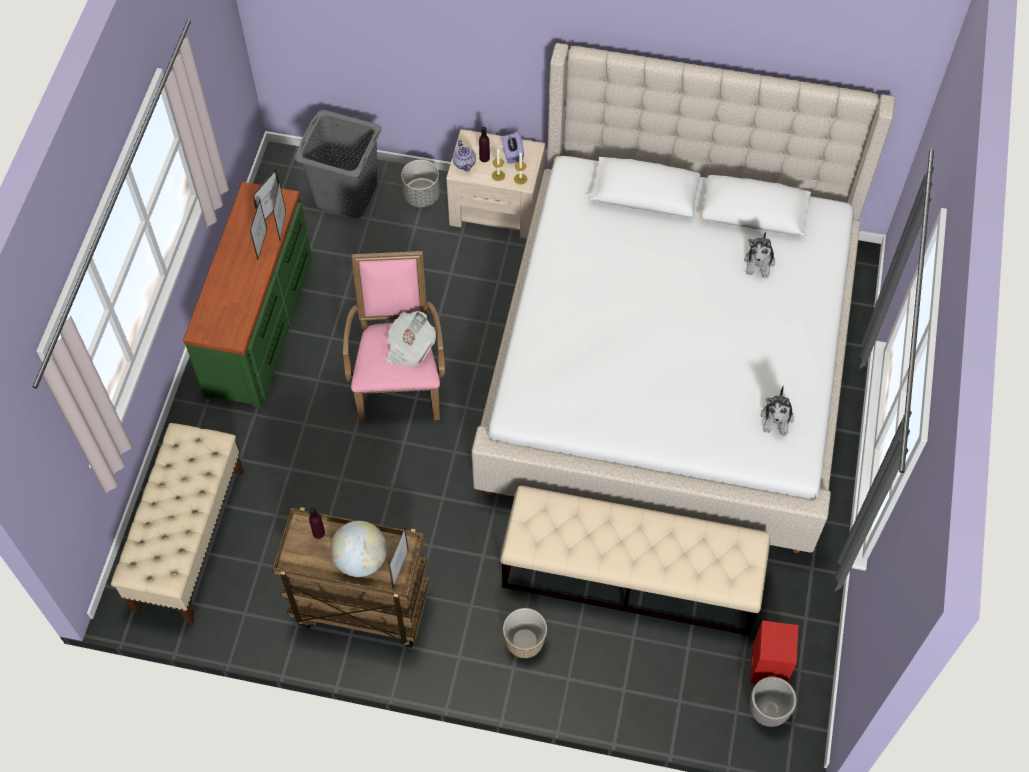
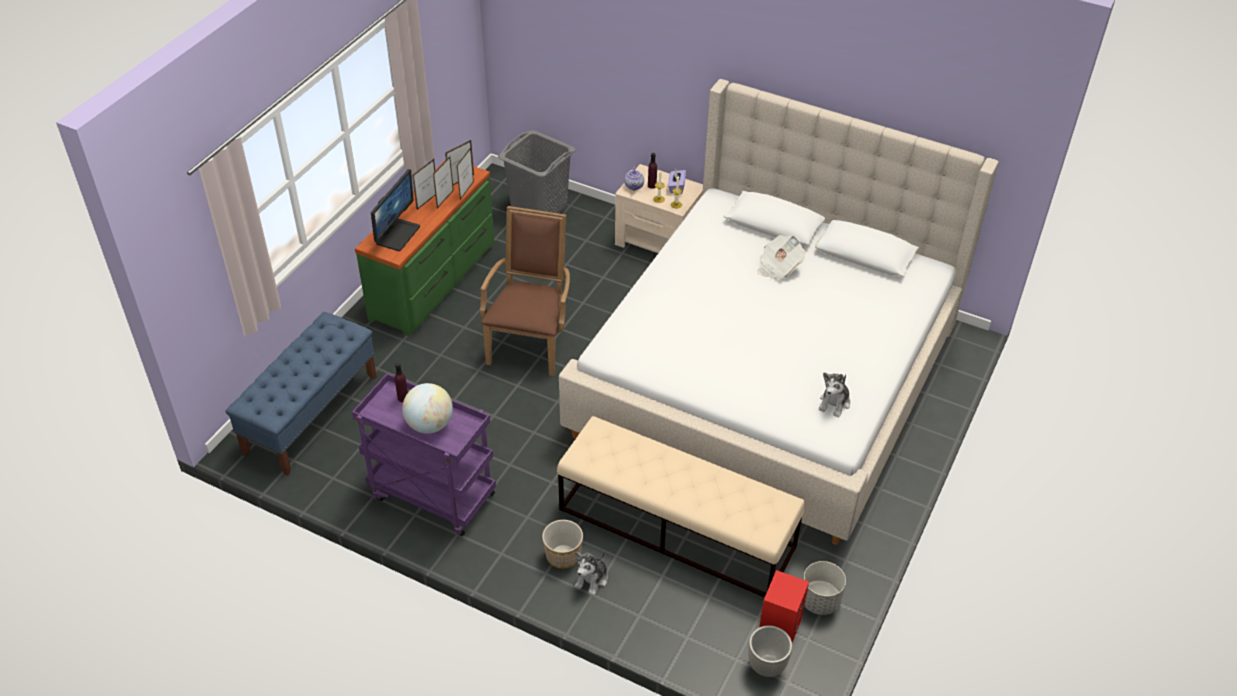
camera: 15 degrees right, 15 degrees down
(189, 539) = (311, 414): beige bench -> blue bench
(225, 308) = (397, 234): none -> monitor
(360, 607) = (431, 496): brown cart -> purple cart
(399, 381) = (530, 341): pink armchair -> brown armchair
(400, 569) = (460, 439): picture frame -> picture frame (427, 201)
(409, 348) = (539, 300): newspaper -> newspaper (778, 267)
(421, 196) = (599, 221): grey planter -> grey planter (819, 601)
(759, 262) = (857, 290): plush toy -> plush toy (592, 579)

